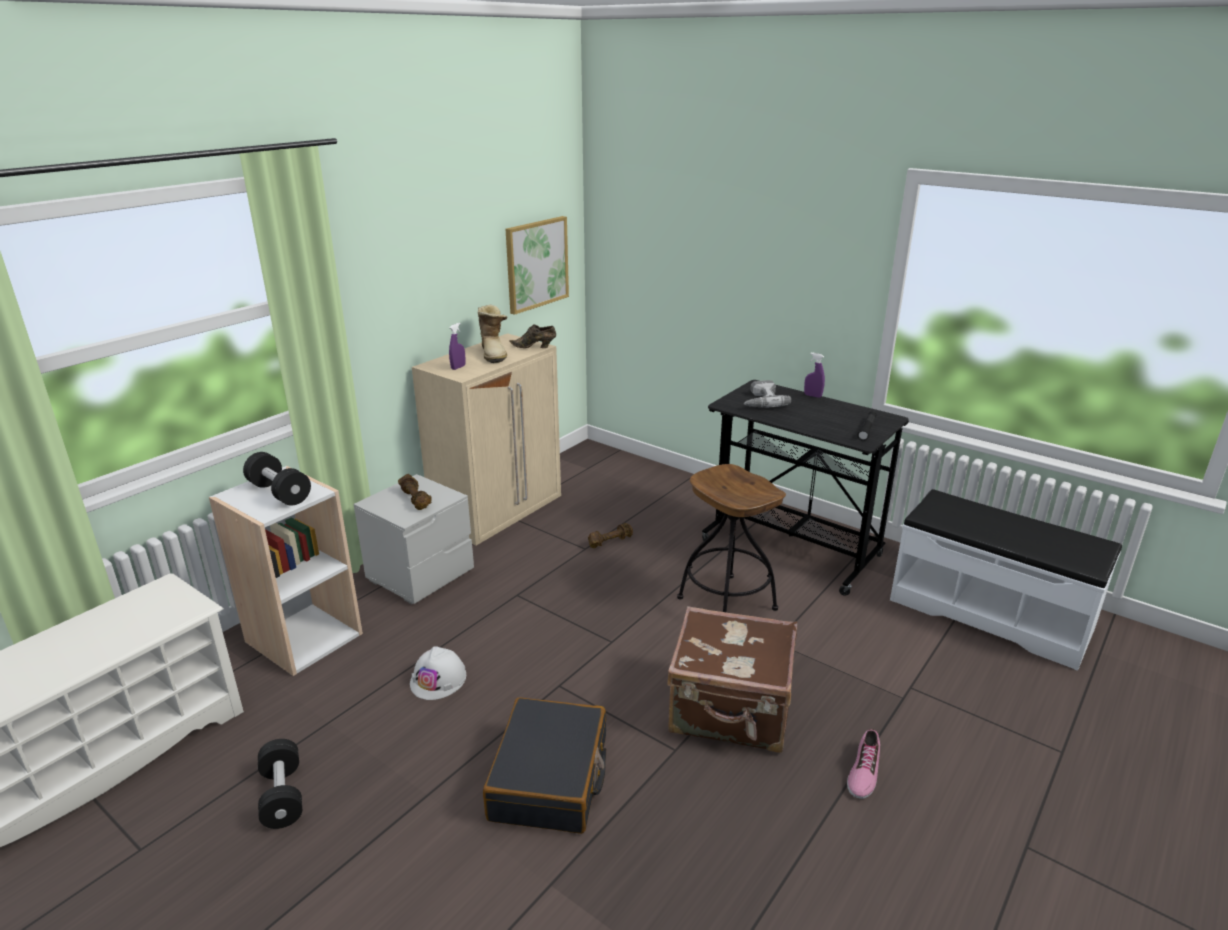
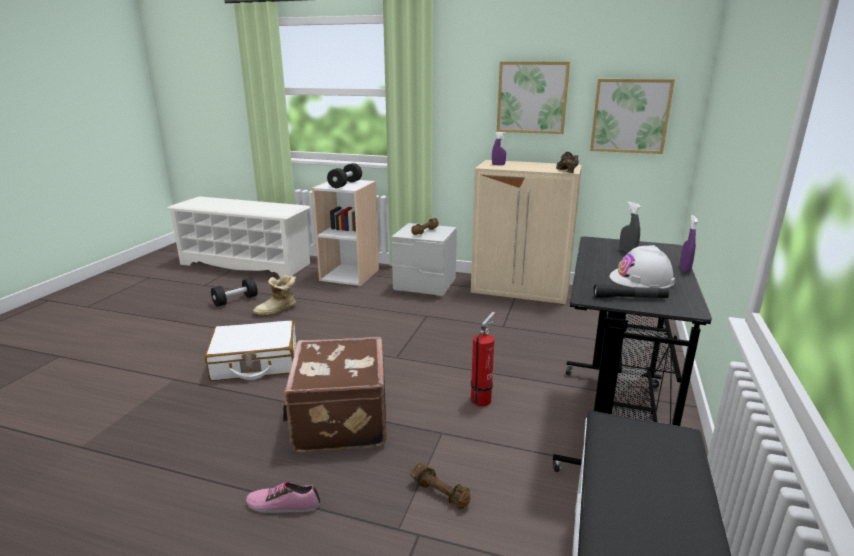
camera: 70 degrees right, 5 degrees down
(438, 679) = (331, 313): white hard hat -> white hard hat (641, 279)
(448, 267) = (532, 97): none -> picture
(494, 353) = (536, 166): boot -> boot (277, 310)
(550, 778) = (255, 362): black suitcase -> white suitcase
(610, 541) = (522, 333): brown dumbbell -> brown dumbbell (440, 493)
(726, 603) = (482, 398): brown stool -> fire extinguisher
(760, 401) = (627, 251): power drill -> grey spray bottle

